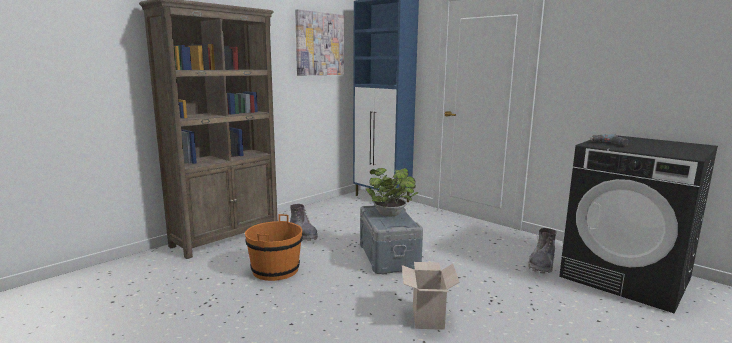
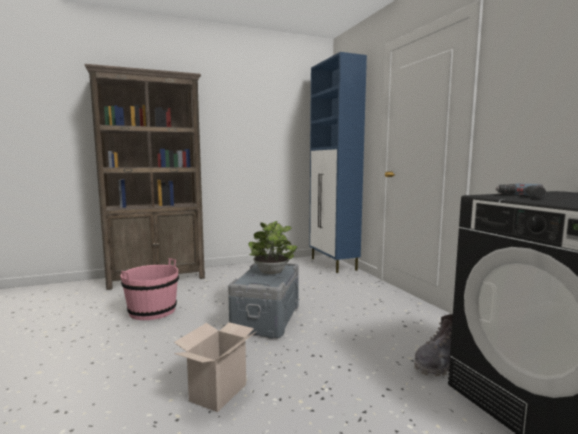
camera: 25 degrees right, 5 degrees down
(275, 270) = (152, 311): orange bucket -> pink bucket
(303, 235) = (218, 285): grey boot -> none
(319, 44) = (274, 110): picture -> none

